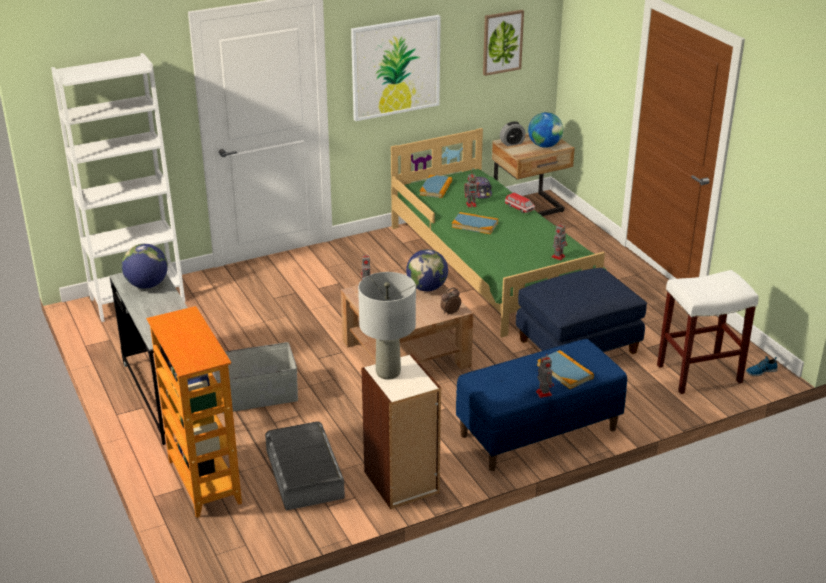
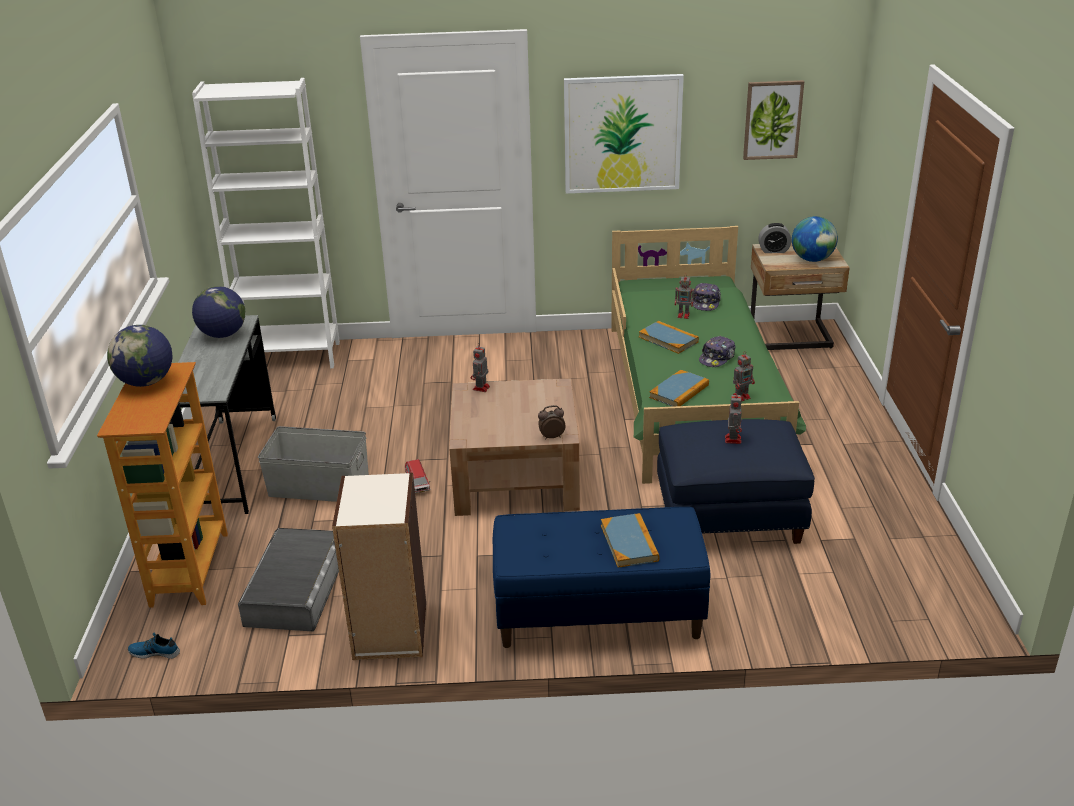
camera: 25 degrees right, 0 degrees up
(388, 372) = (365, 488): grey table lamp -> none
(427, 288) = (549, 402): globe -> globe (146, 382)
(436, 188) = (657, 290): book -> book (679, 391)
(519, 208) = (739, 330): toy car -> toy car (417, 483)
(520, 232) = (717, 358): none -> cap
(543, 393) = (580, 563): toy robot -> toy robot (733, 439)
(700, 373) = (870, 592): white stool -> none
(760, 371) = (961, 611): shoe -> shoe (155, 652)

